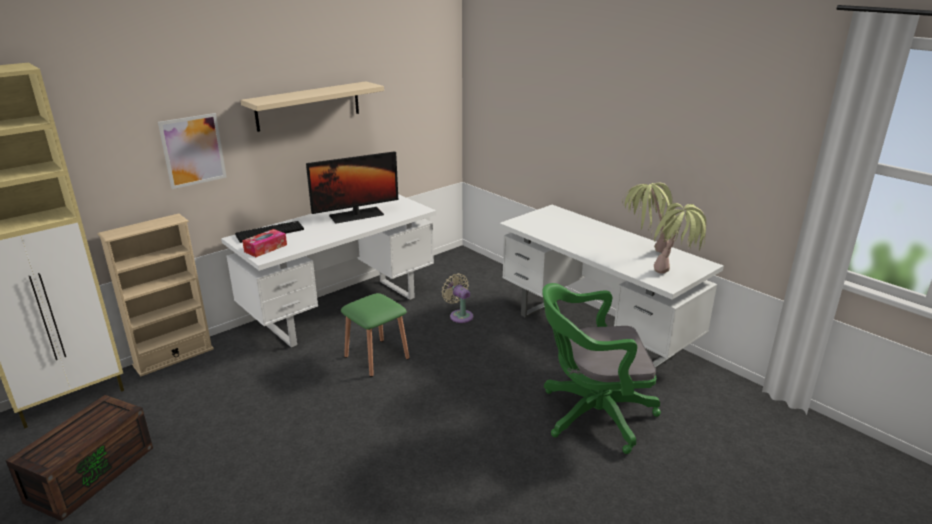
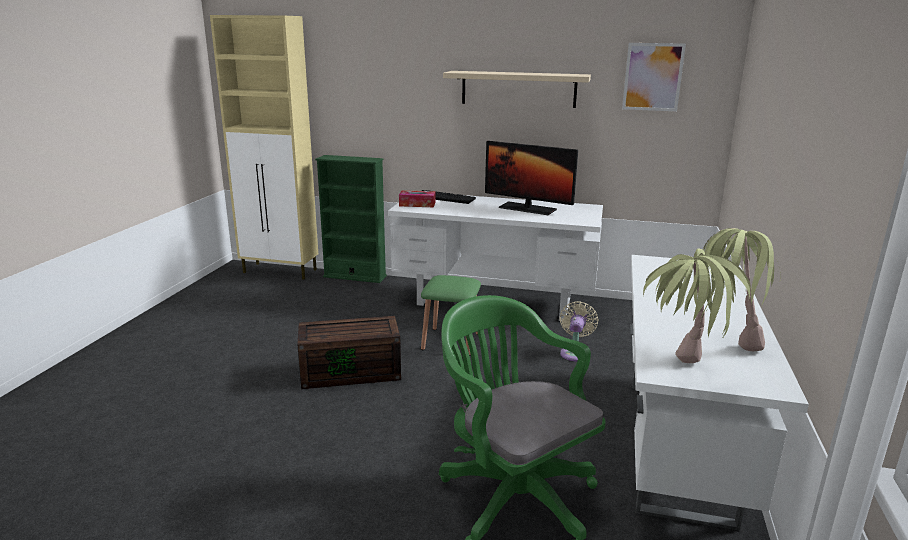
camera: 55 degrees right, 5 degrees down
(91, 472) = (219, 306): brown storage box -> brown storage box (352, 371)
(174, 357) = (355, 276): beige bookcase -> green bookcase
(193, 150) = (404, 108): picture -> picture (653, 77)

